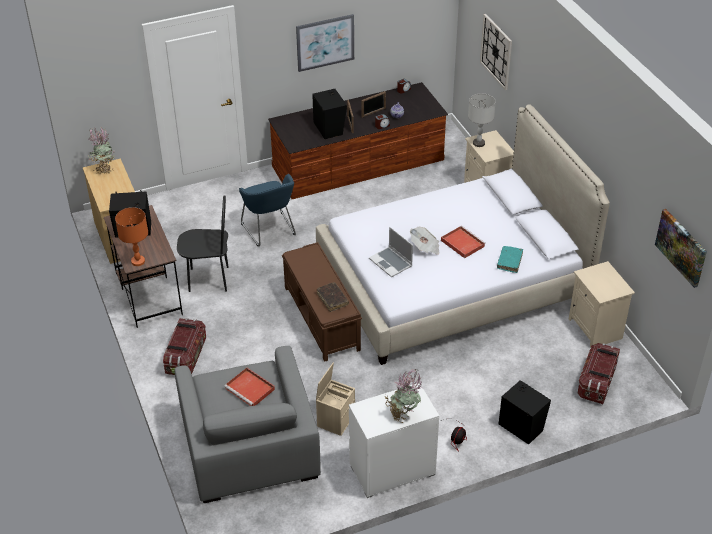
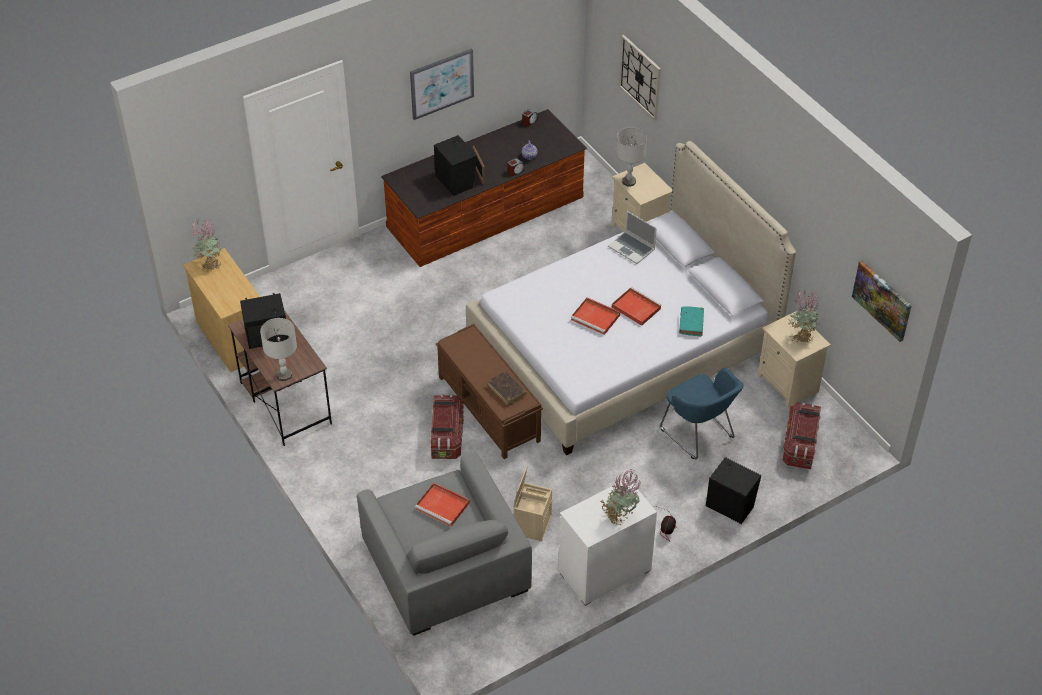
camera: 10 degrees left, 5 degrees up
(137, 261) = (284, 375): orange table lamp -> grey table lamp
(186, 356) = (349, 473): storage box -> storage box (447, 436)
(208, 279) = (350, 377): black chair -> none
(270, 231) = (404, 309): blue armchair -> blue armchair (699, 435)
(373, 112) = (501, 155): picture frame -> none
(391, 263) = (563, 340): laptop -> laptop (632, 248)
(425, 247) = (596, 318): newspaper -> red tray
(608, 282) = (801, 336): none -> potted plant

